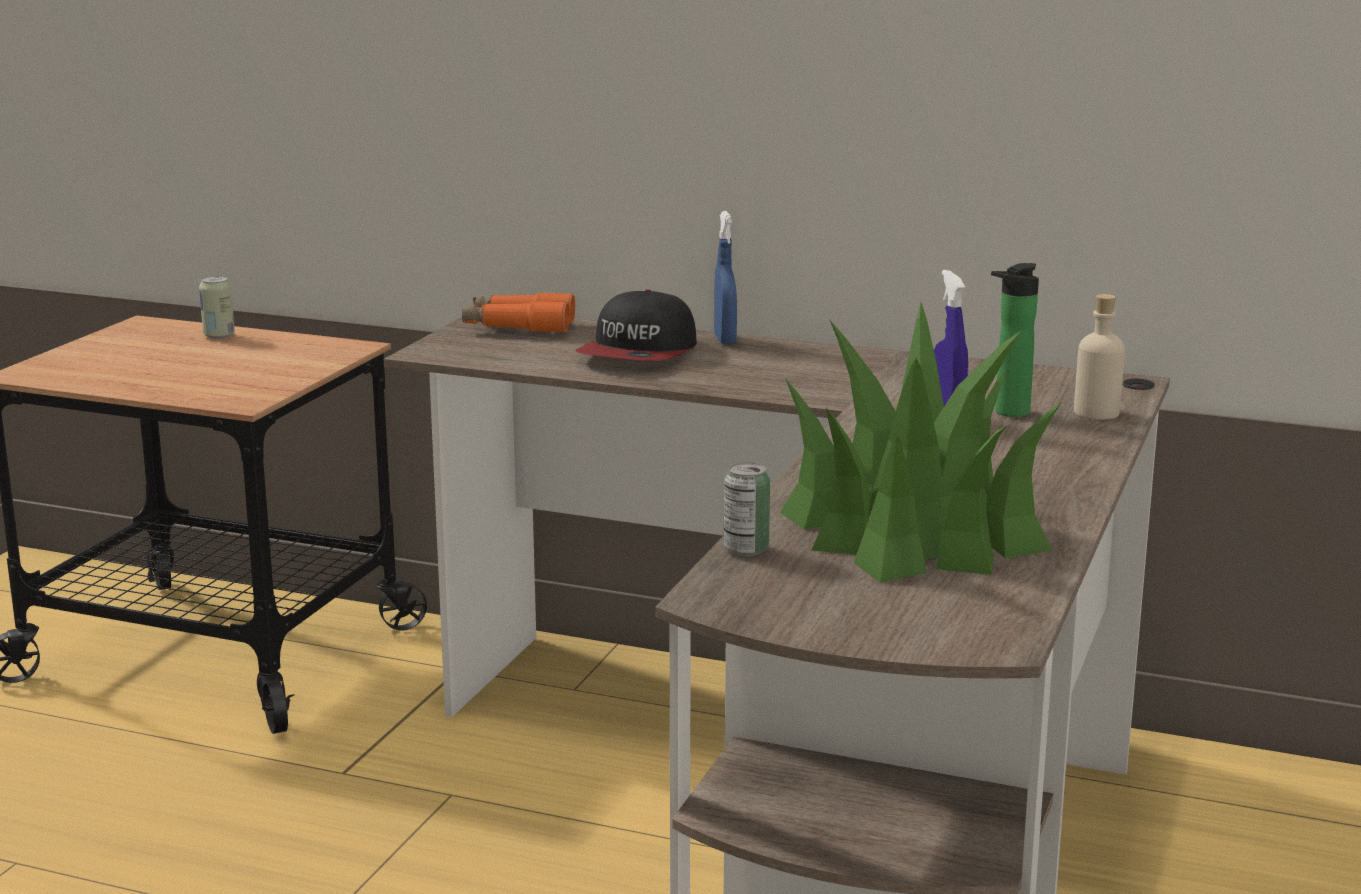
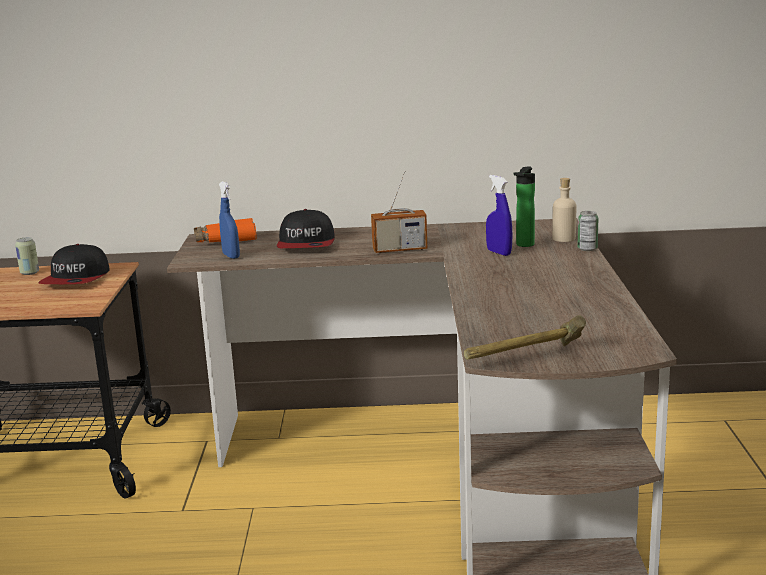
camera: 20 degrees left, 0 degrees up
(273, 357) = (76, 279): none -> cap
(725, 340) = (343, 231): blue spray bottle -> blue spray bottle (231, 256)
(746, 549) = (477, 331): can -> can (587, 249)
(765, 612) = (524, 359): none -> hammer
(781, 386) = (399, 249): none -> radio
(914, 530) = (546, 307): potted plant -> none

